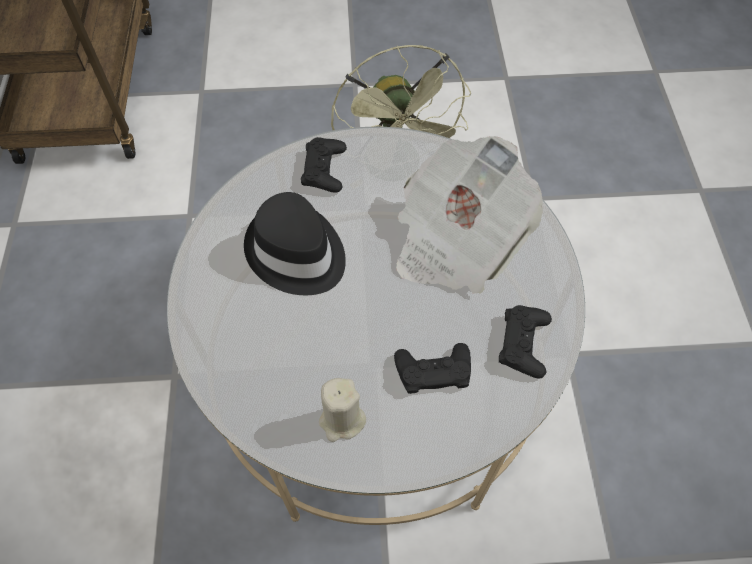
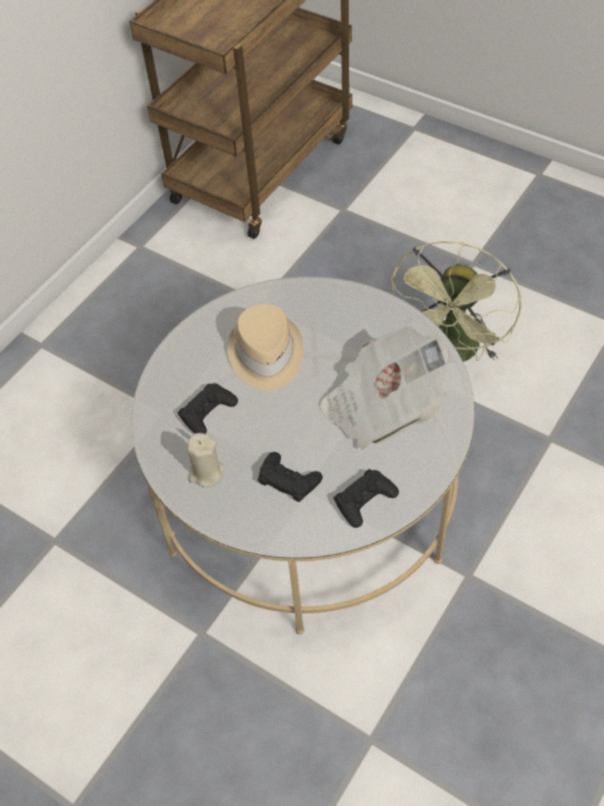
camera: 40 degrees right, 5 degrees down
(296, 253) = (265, 354): black hat -> beige hat
(324, 169) = (332, 308): black game controller -> black game controller (207, 412)

